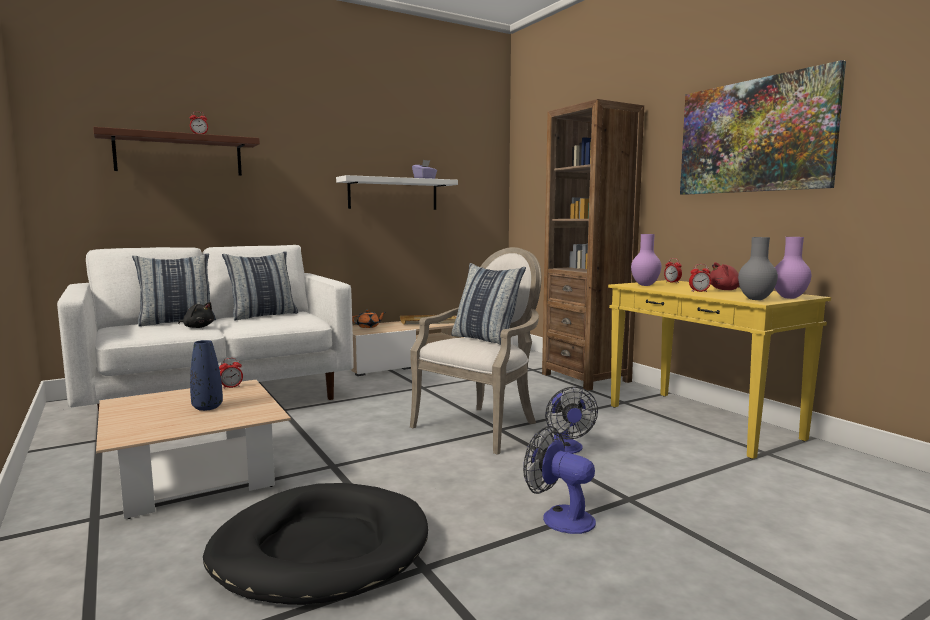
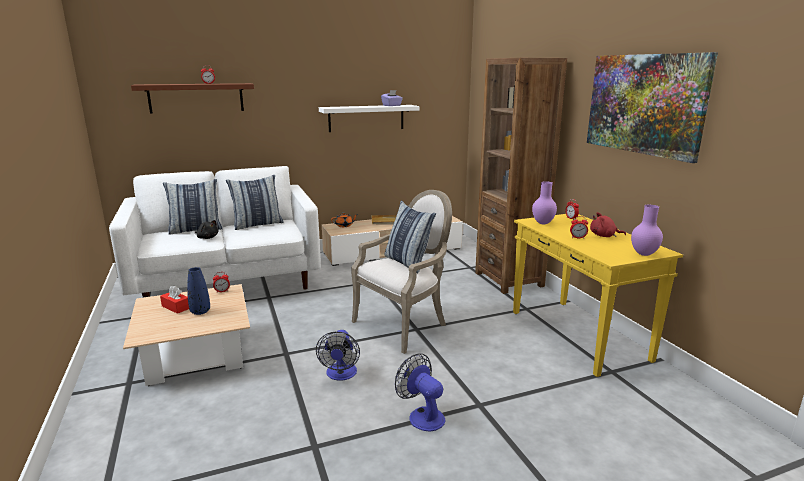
camera: 10 degrees right, 10 degrees up
(167, 405) = (176, 307): none -> red tissue box
(321, 549) = (256, 423): black dog bed -> none
(565, 449) = (456, 353): fan -> fan (341, 375)
(755, 299) = (611, 255): grey vase -> none

